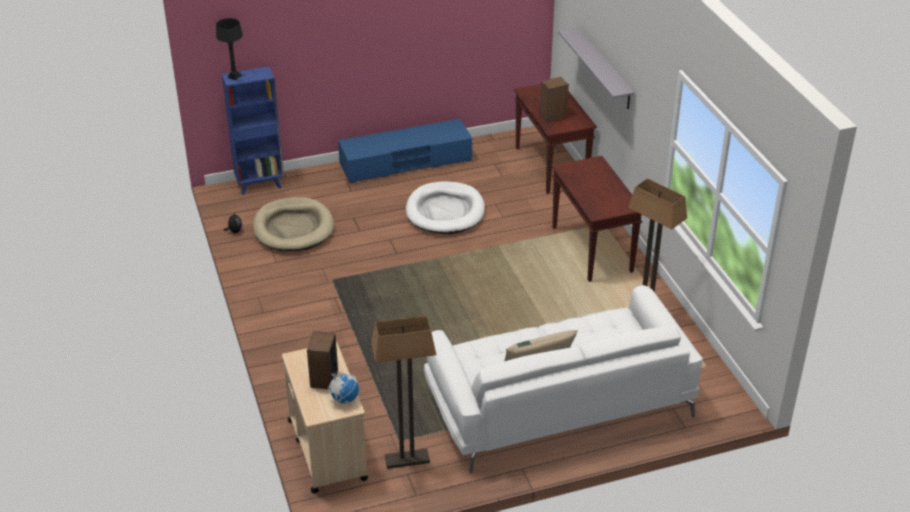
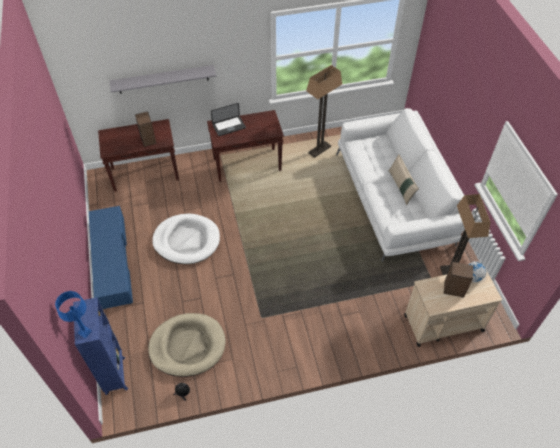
camera: 85 degrees left, 15 degrees up
(234, 76) = (84, 332): black table lamp -> blue table lamp
(595, 174) = (229, 126): none -> laptop

